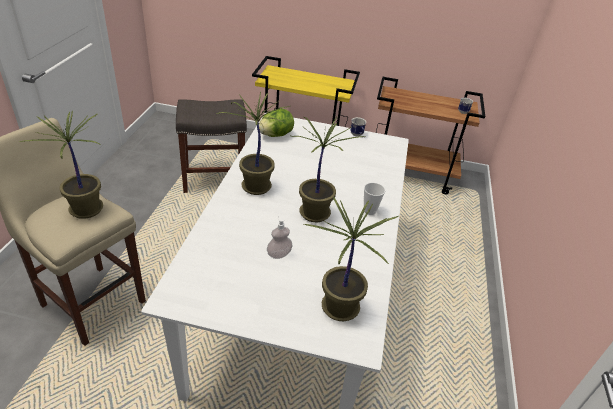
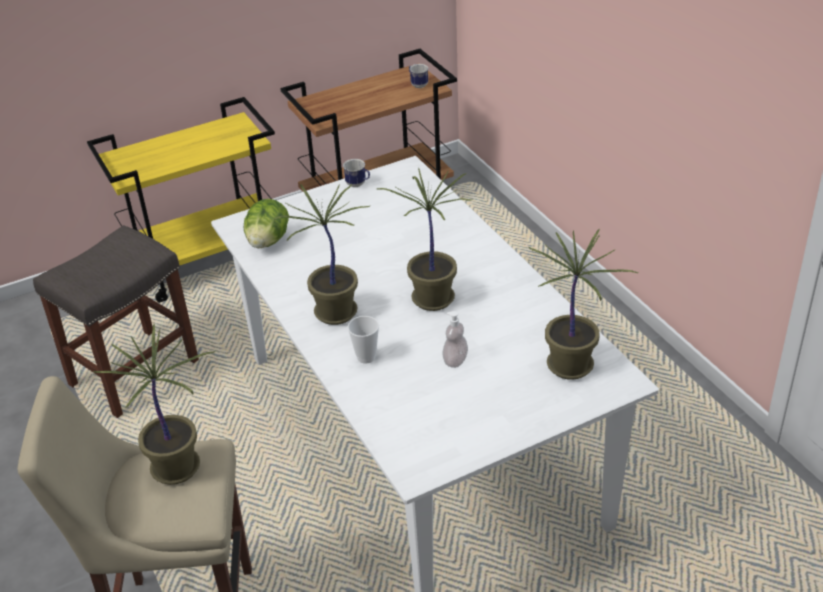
camera: 35 degrees left, 0 degrees up
(369, 211) = (480, 260): cup -> cup (366, 357)

